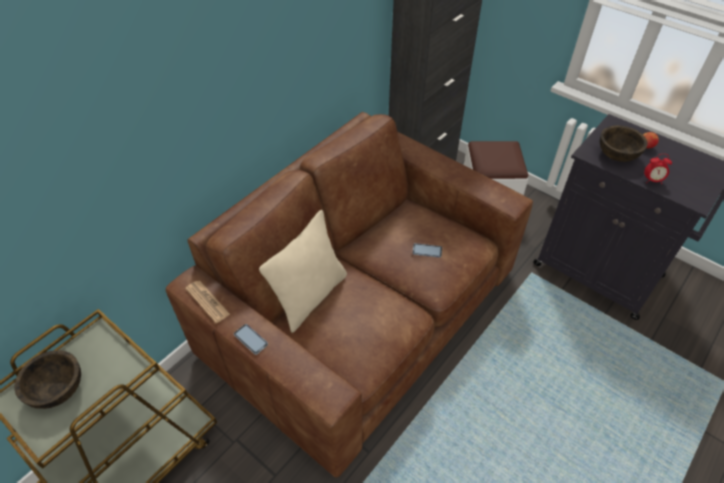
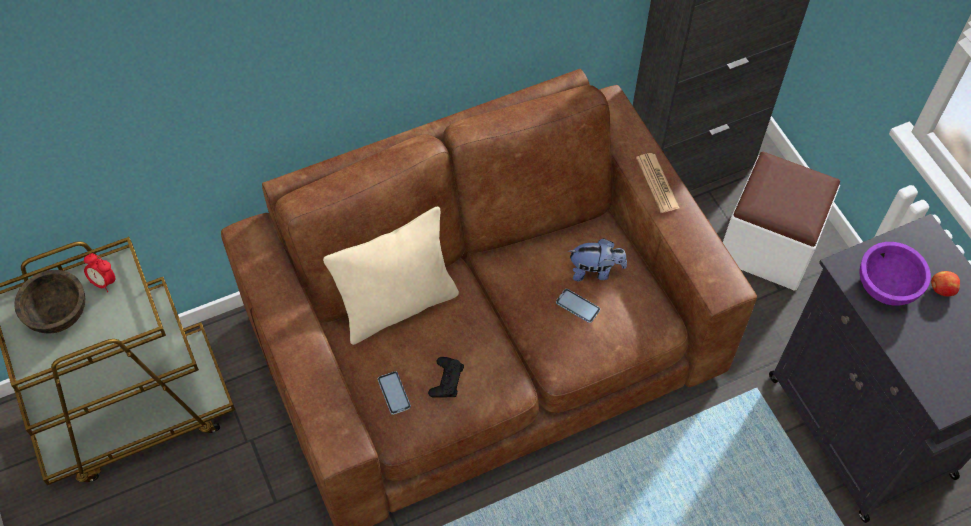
camera: 25 degrees right, 10 degrees up
(207, 301) = (259, 269): newspaper -> newspaper (657, 183)
(250, 339) = (285, 338): phone -> phone (394, 393)
(372, 327) = (446, 380): none -> black game controller
(423, 228) = (595, 271): none -> plush toy
(617, 154) = (887, 286): brown bowl -> purple bowl
(652, 180) = (905, 346): alarm clock -> alarm clock (104, 282)

